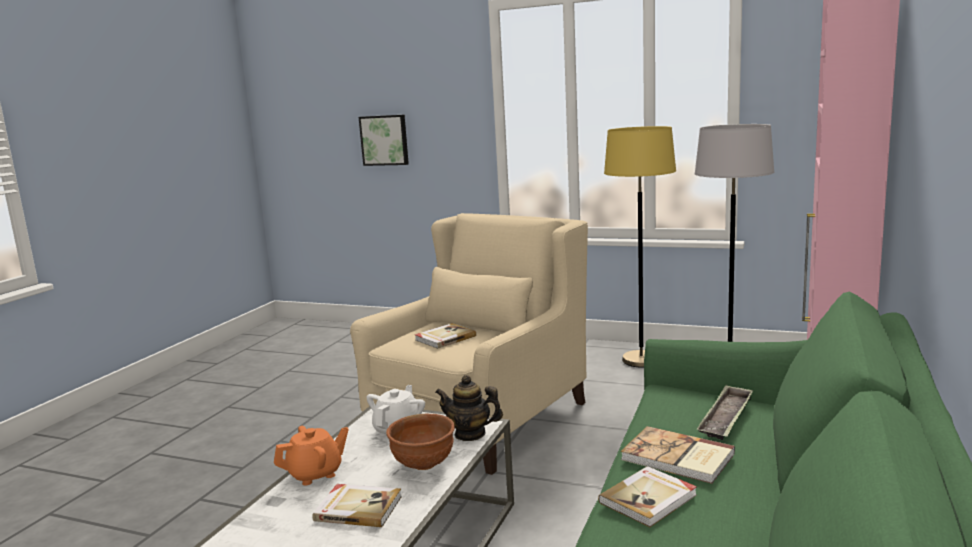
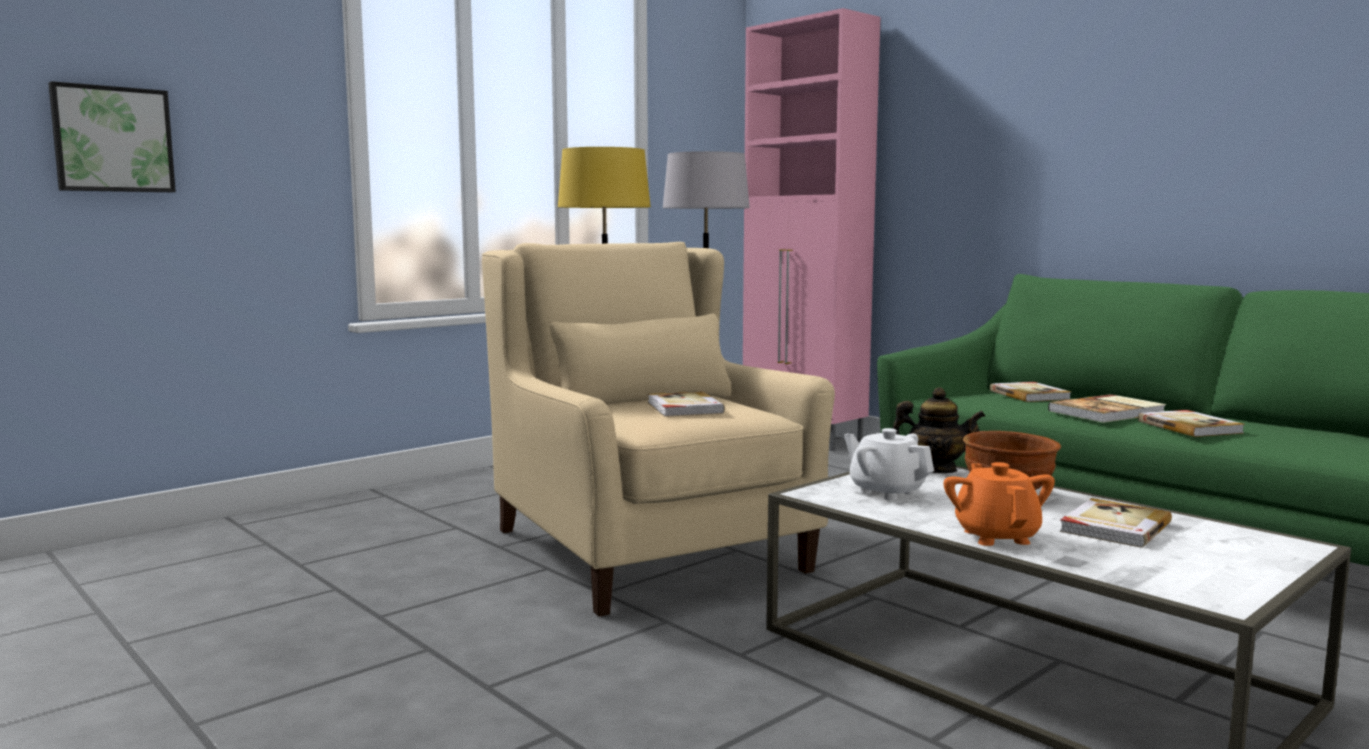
camera: 65 degrees left, 5 degrees down
(470, 434) = (935, 470): teapot -> teapot turned 120 degrees counterclockwise
(726, 418) = (1030, 395): tray -> book

